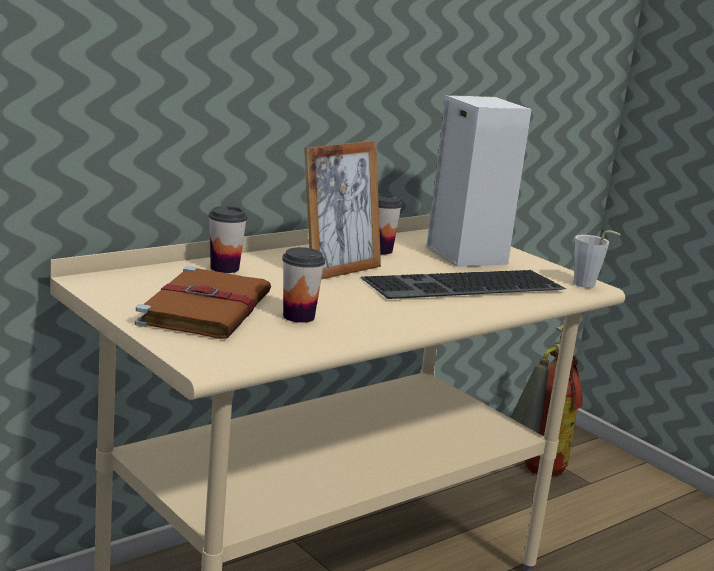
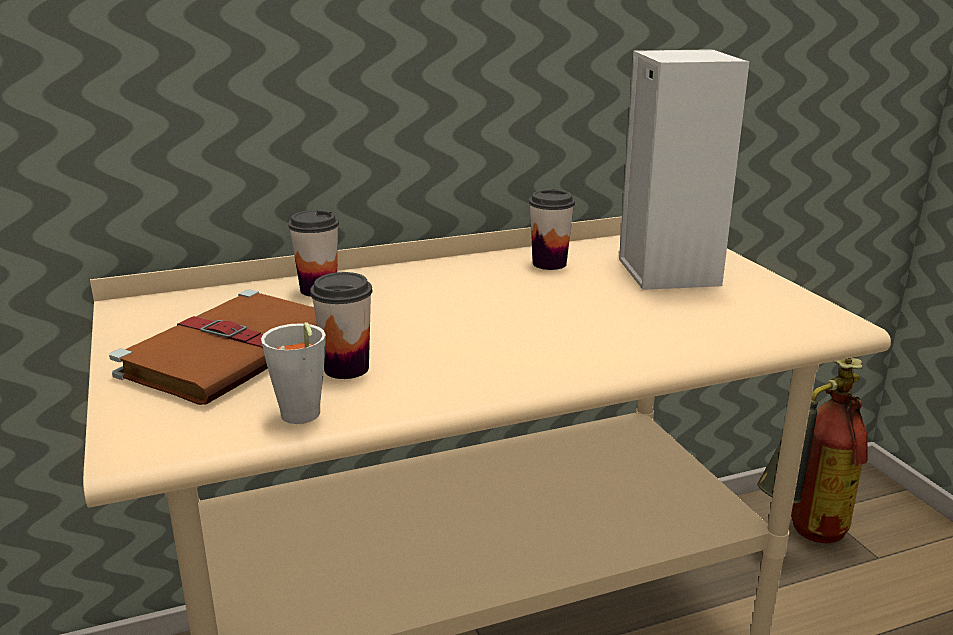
camera: 20 degrees right, 5 degrees up
(338, 270) = (467, 293): picture frame -> none
(464, 286) = (631, 322): keyboard -> none
(588, 286) = (831, 323): grey cup -> grey cup (301, 418)

